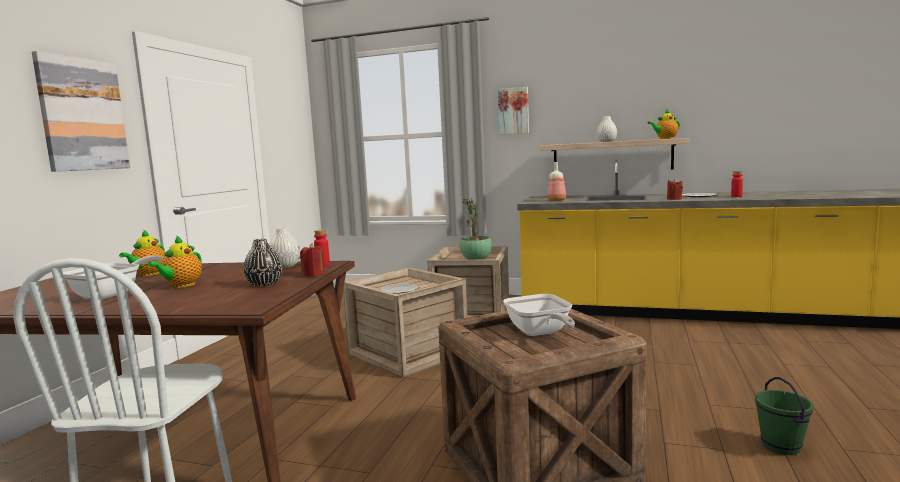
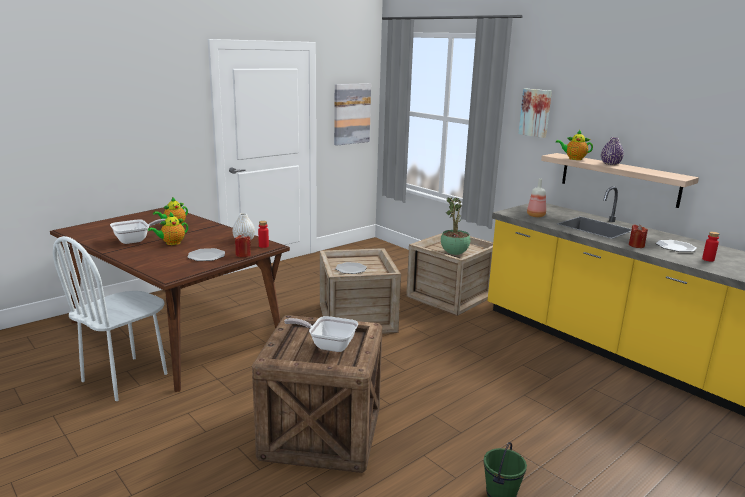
camera: 30 degrees right, 10 degrees up
(82, 114) = (164, 105): picture -> picture (351, 114)
(264, 284) = (206, 256): black vase -> plate
(540, 333) = (328, 345): frying pan -> frying pan turned 90 degrees clockwise
(606, 141) = (610, 164): white vase -> purple vase
(665, 138) = (668, 174): teapot -> teapot (573, 159)

